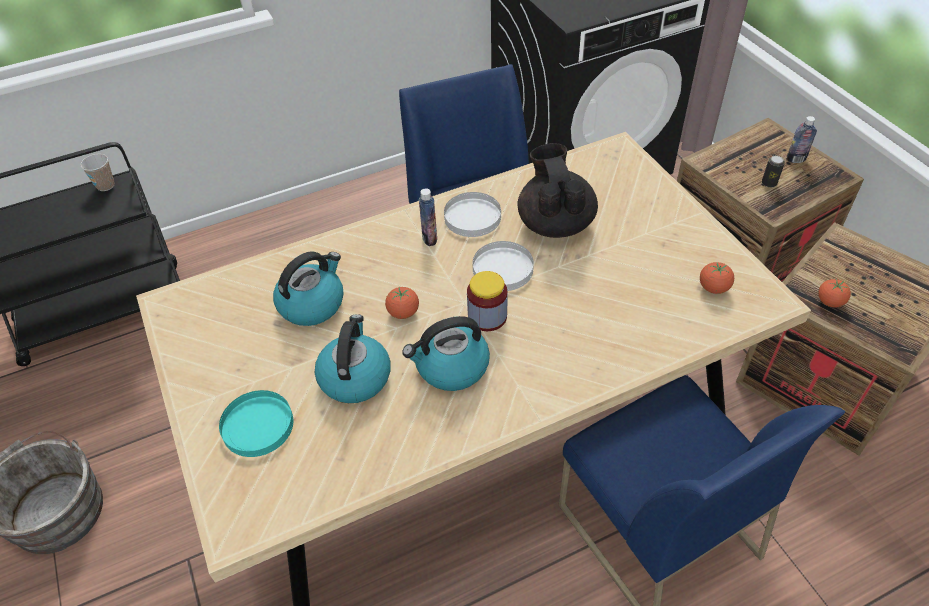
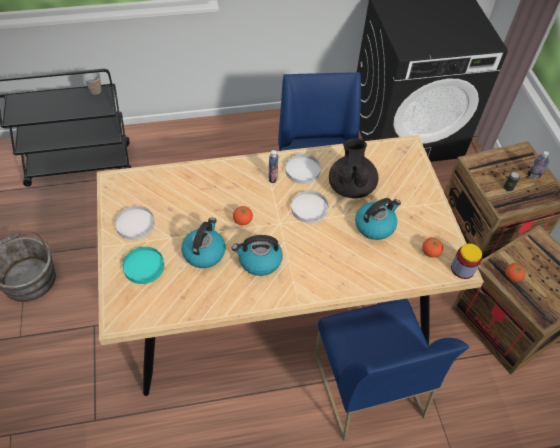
camera: 10 degrees right, 5 degrees up
(224, 361) = (135, 224): none -> white plate
(312, 304) = (193, 202): kettle -> kettle (375, 225)
(487, 316) = (290, 236): jar -> jar (462, 268)

